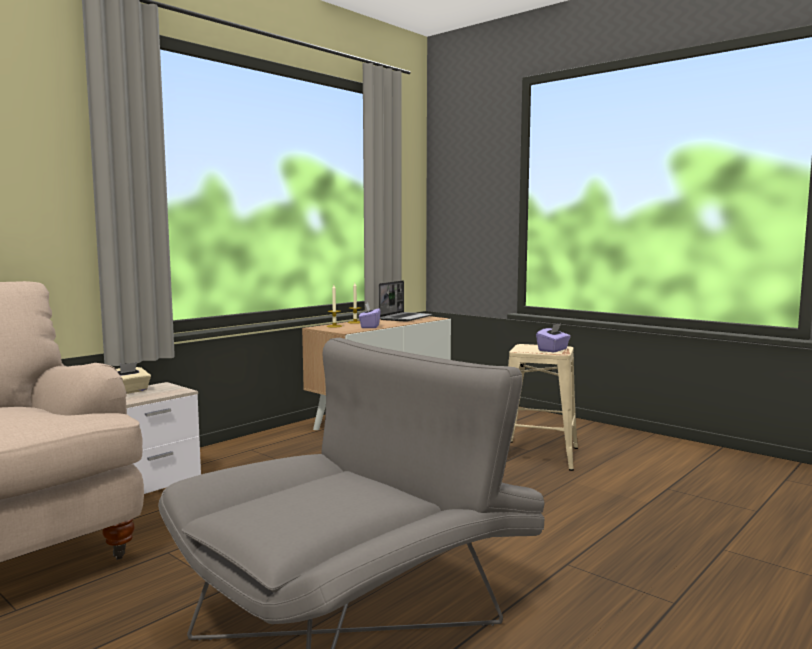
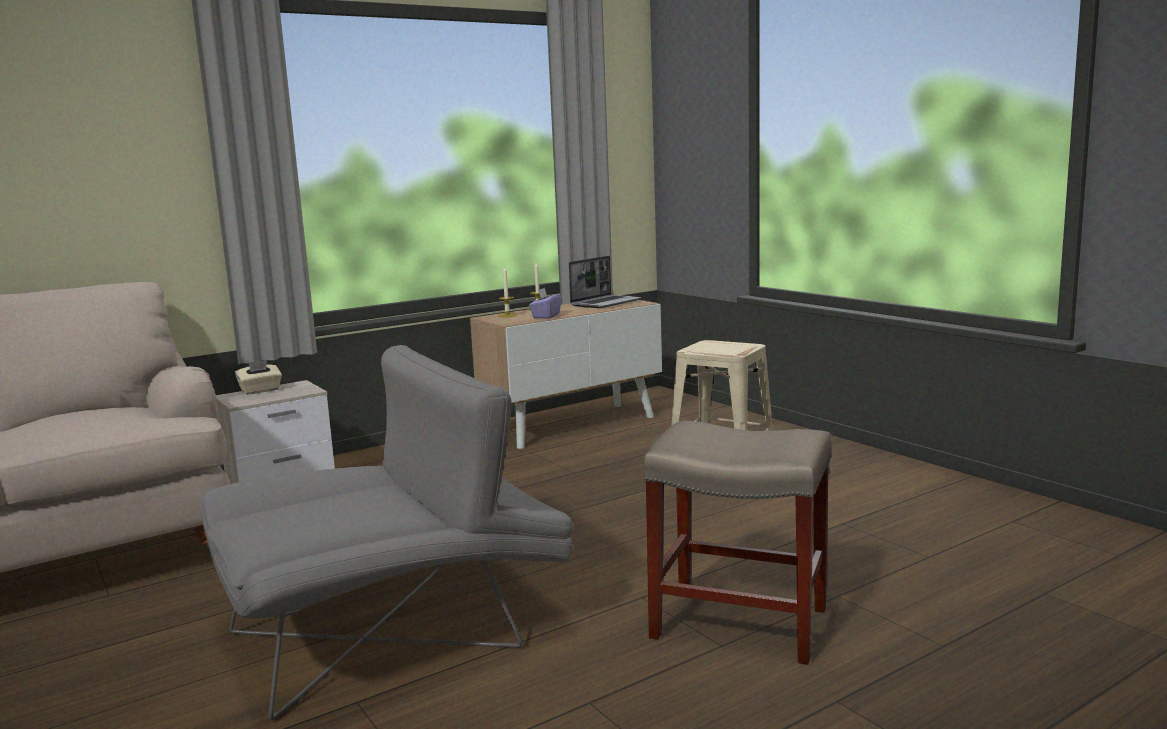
camera: 15 degrees right, 5 degrees up
(553, 350) = (732, 349): purple tissue box -> none
(672, 580) = (742, 623): none -> beige stool

